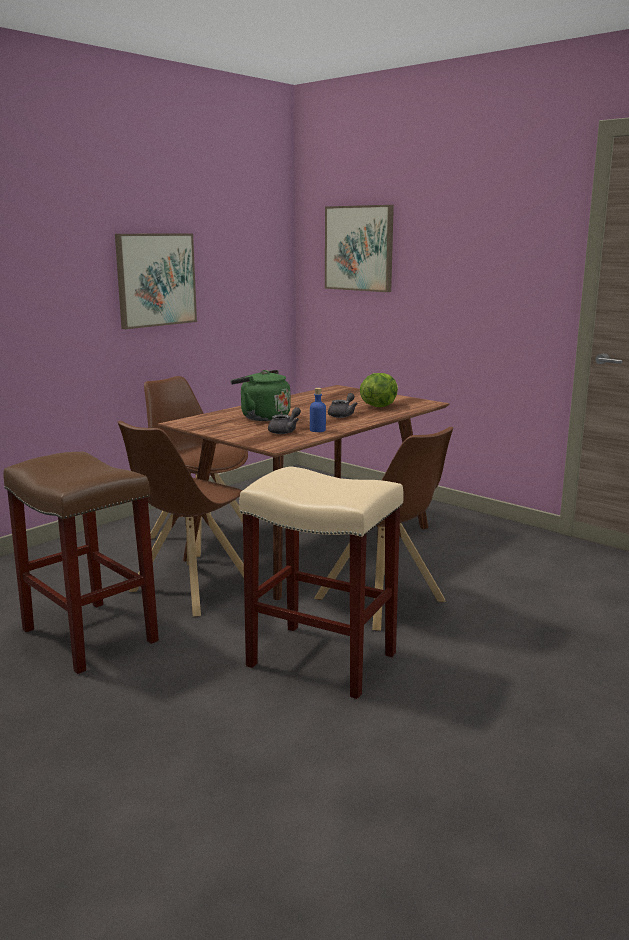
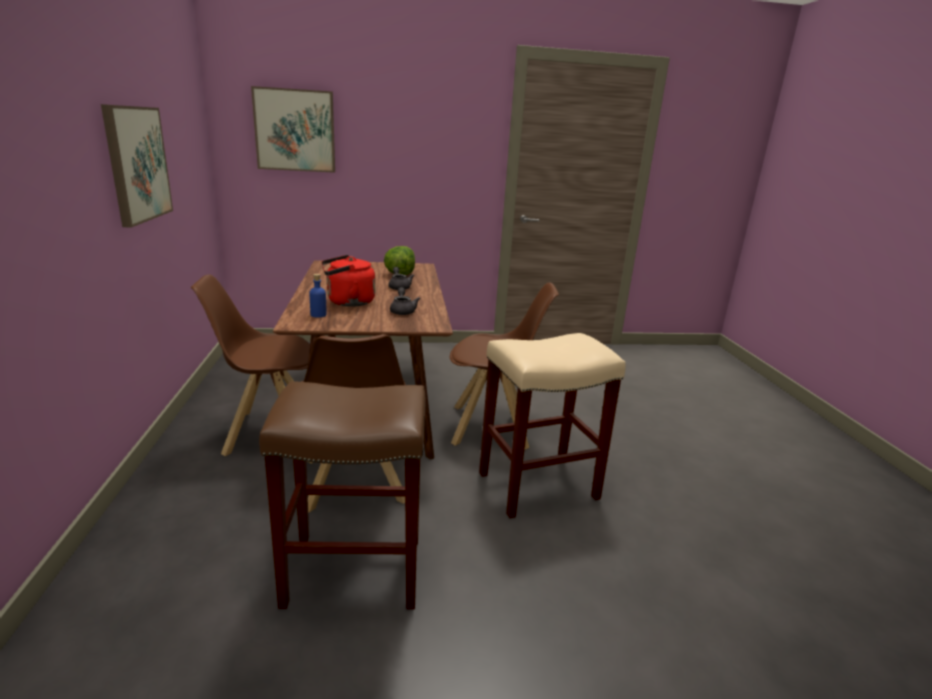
camera: 50 degrees left, 5 degrees up
(262, 417) = (348, 302): green kettle -> red kettle
(317, 430) = (421, 304): blue bottle -> blue bottle (318, 315)

